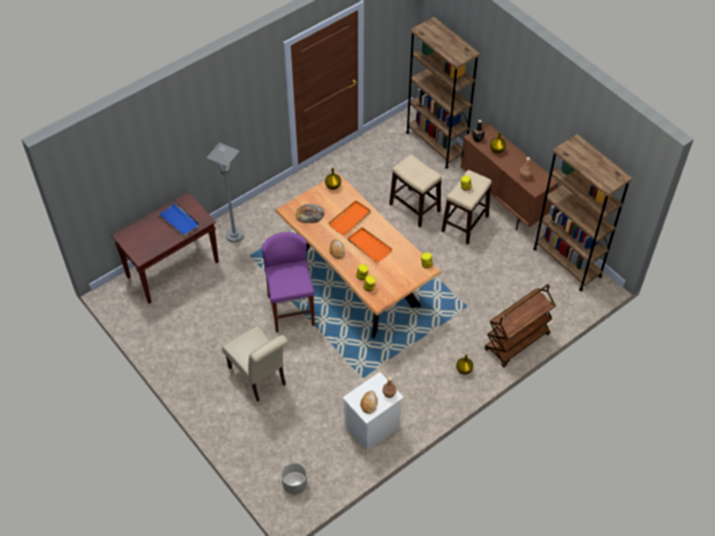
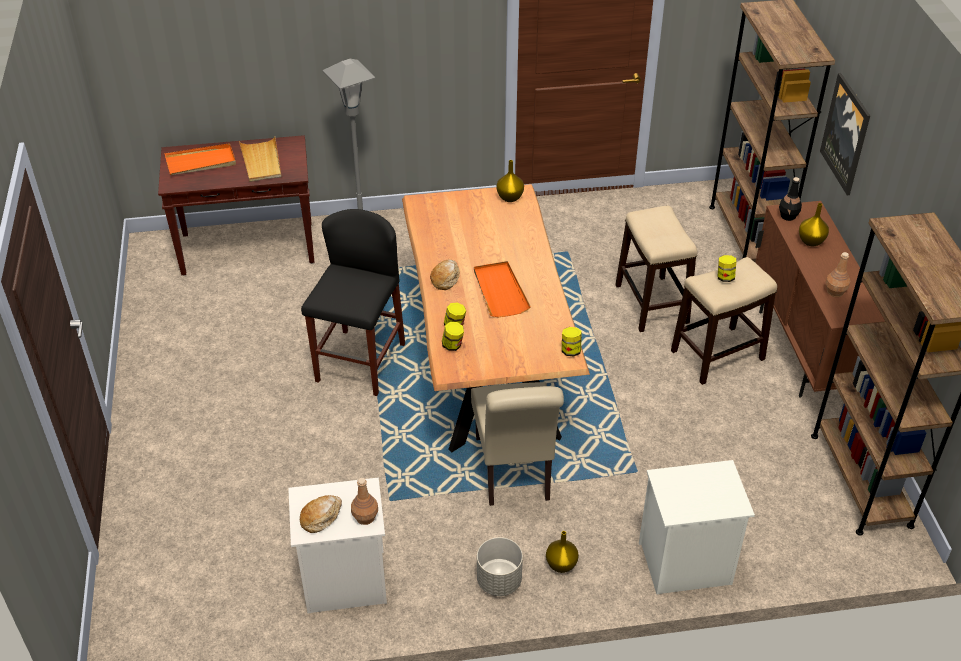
camera: 30 degrees right, 10 degrees down
(179, 220) = (261, 161): blue tray -> beige tray
(259, 378) = (240, 431): beige chair -> beige chair (514, 473)
(291, 310) = (360, 362): purple stool -> black stool
(295, 485) = (159, 607): grey planter -> grey planter (499, 581)
(309, 214) = (446, 219): bread -> none
(350, 219) = (500, 246): orange tray -> orange tray (201, 162)
(498, 90) = (846, 134): none -> picture
(517, 342) = (684, 564): brown cart -> white nightstand

